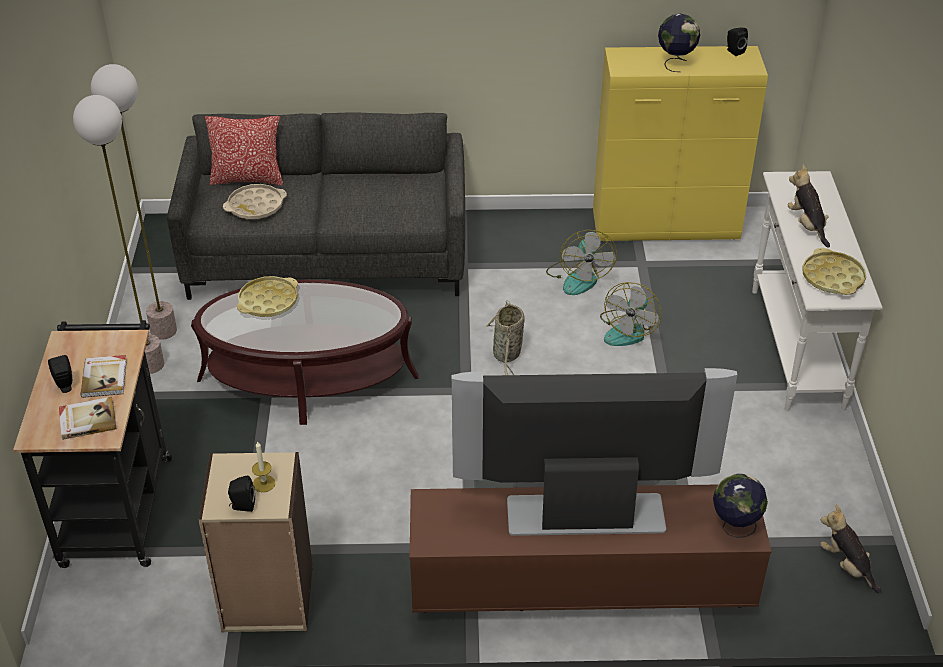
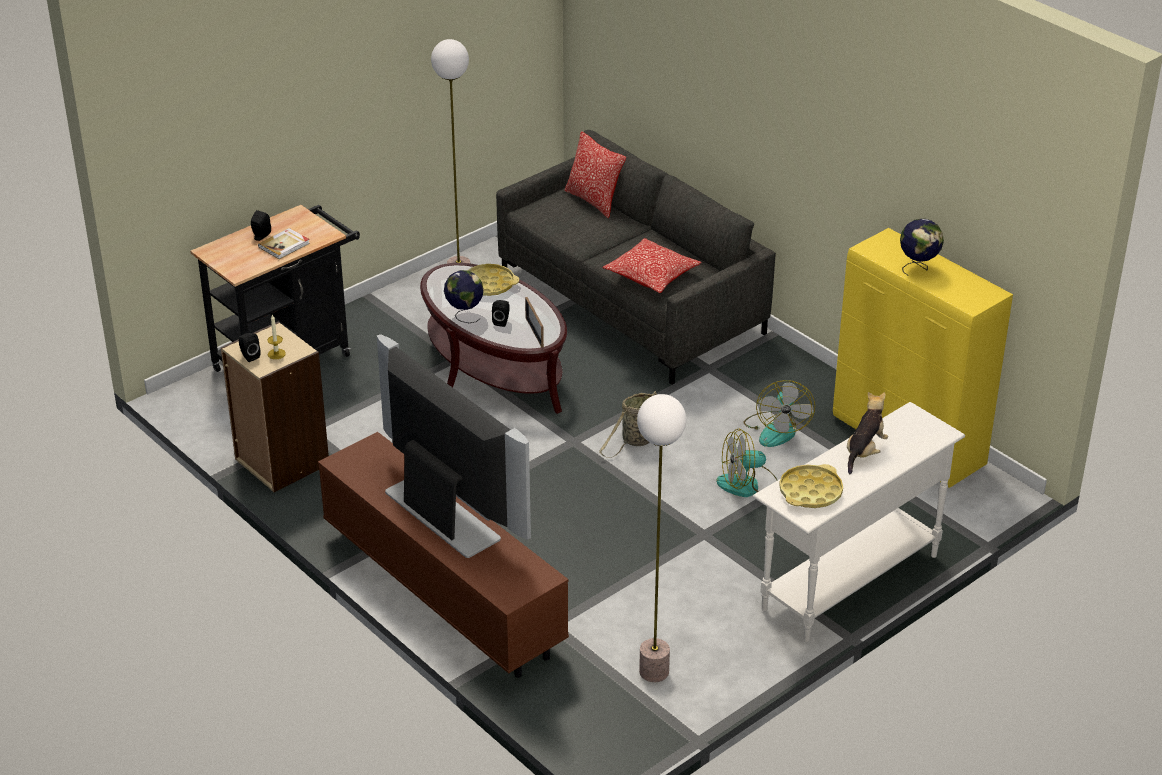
camera: 50 degrees right, 5 degrees down
(87, 420) = (243, 260): book -> none
(150, 365) = (421, 297): floor lamp -> floor lamp (653, 672)
(255, 206) = (568, 221): beige tray -> none
(372, 314) = (534, 332): none -> picture frame
(394, 208) = (651, 276): none -> pillow
(578, 277) = (776, 429): fan -> fan turned 45 degrees counterclockwise
(734, 51) = (983, 286): black speaker -> black speaker (502, 321)
(734, 527) = (510, 587): globe -> globe (464, 315)
(846, 565) = (623, 714): plush toy -> none

